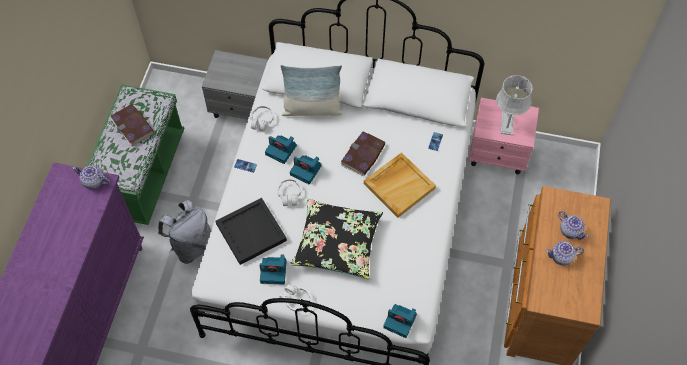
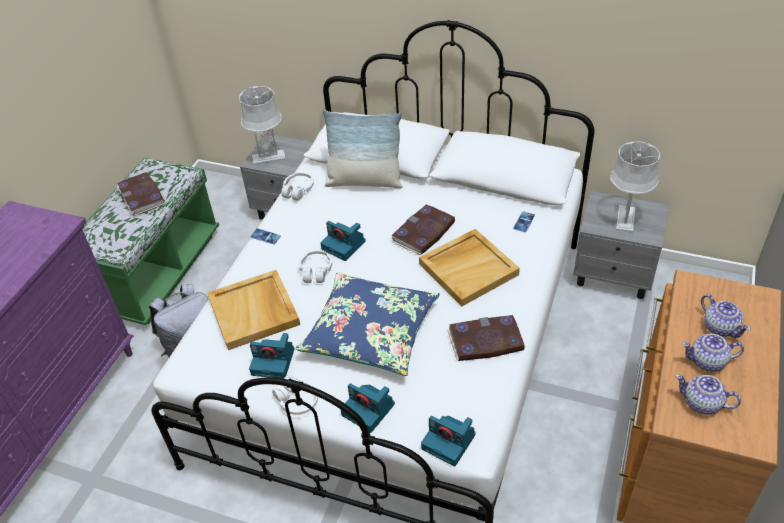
camera: 10 degrees right, 15 degrees down
(94, 182) = (50, 223): teapot -> teapot (702, 403)
(223, 76) = (268, 158): none -> grey table lamp
(252, 232) = (255, 312): black tray -> beige tray
(281, 150) = (316, 222): camera -> camera (369, 410)
(337, 243) = (370, 332): black pillow -> blue pillow
(416, 244) = (485, 341): none -> book
(498, 154) = (614, 275): pink nightstand -> grey nightstand

